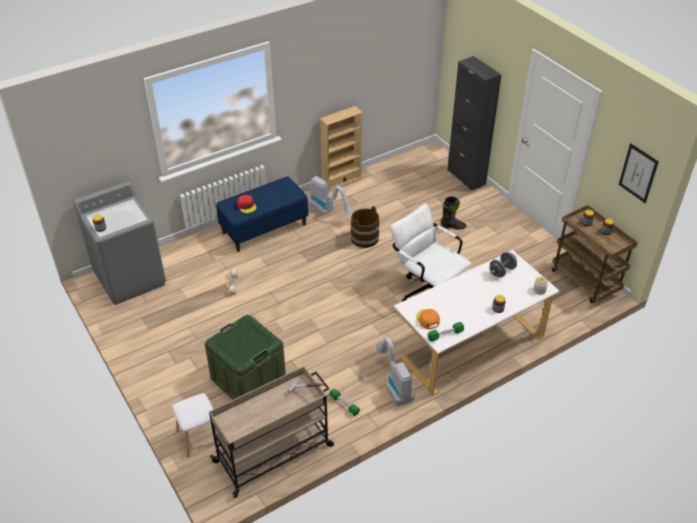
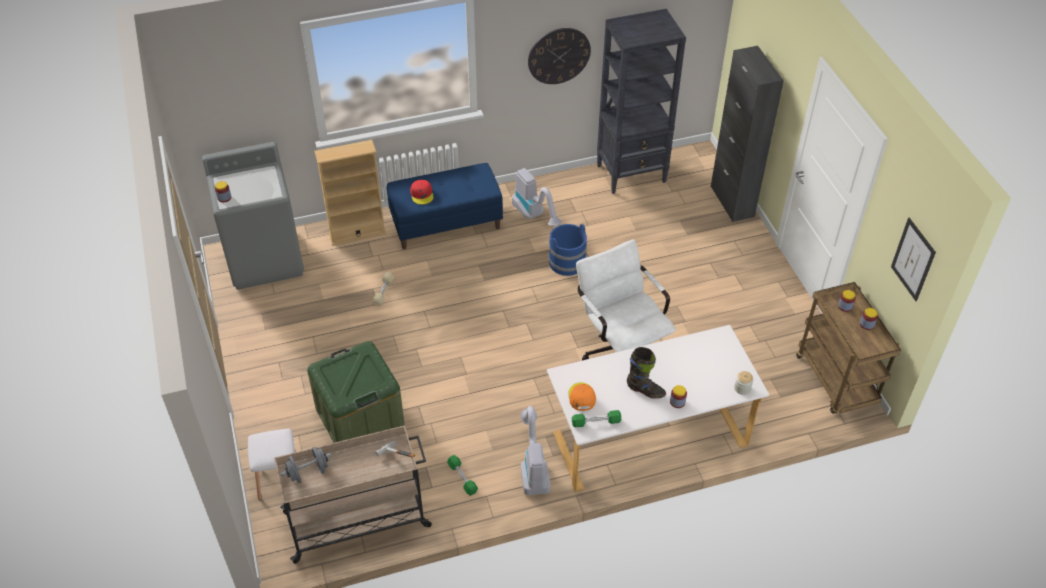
camera: 15 degrees right, 5 degrees up
(331, 85) = (559, 55): none -> wall clock
(341, 181) = (565, 177): beige bookcase -> beige bookcase (357, 233)
(364, 238) = (566, 262): brown bucket -> blue bucket
(388, 171) = (632, 173): none -> black bookcase
(453, 226) = (688, 268): black boot -> black boot (645, 390)
(502, 271) = (703, 352): grey dumbbell -> grey dumbbell (308, 472)

